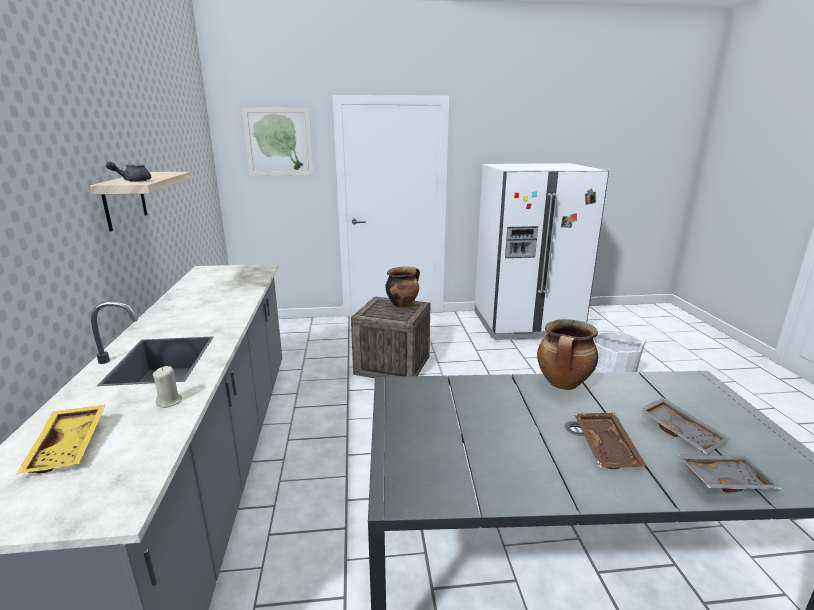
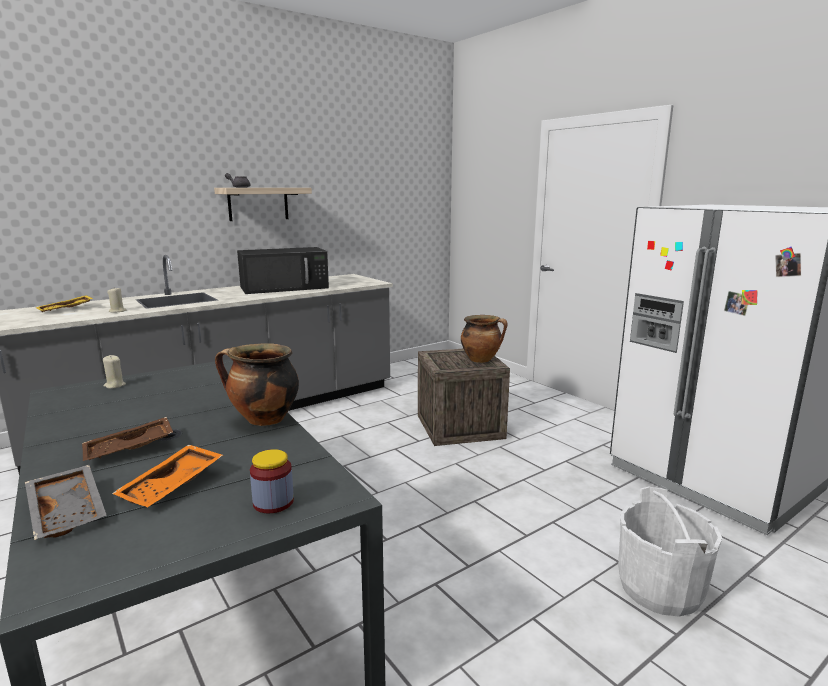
camera: 60 degrees right, 5 degrees down
(208, 299) = (285, 287): none -> black microwave
(279, 142) = (494, 175): picture -> none
(408, 451) = (115, 385): none -> beige candle
(681, 432) = (173, 486): grey tray -> orange tray
(707, 399) = (273, 502): none -> jar

